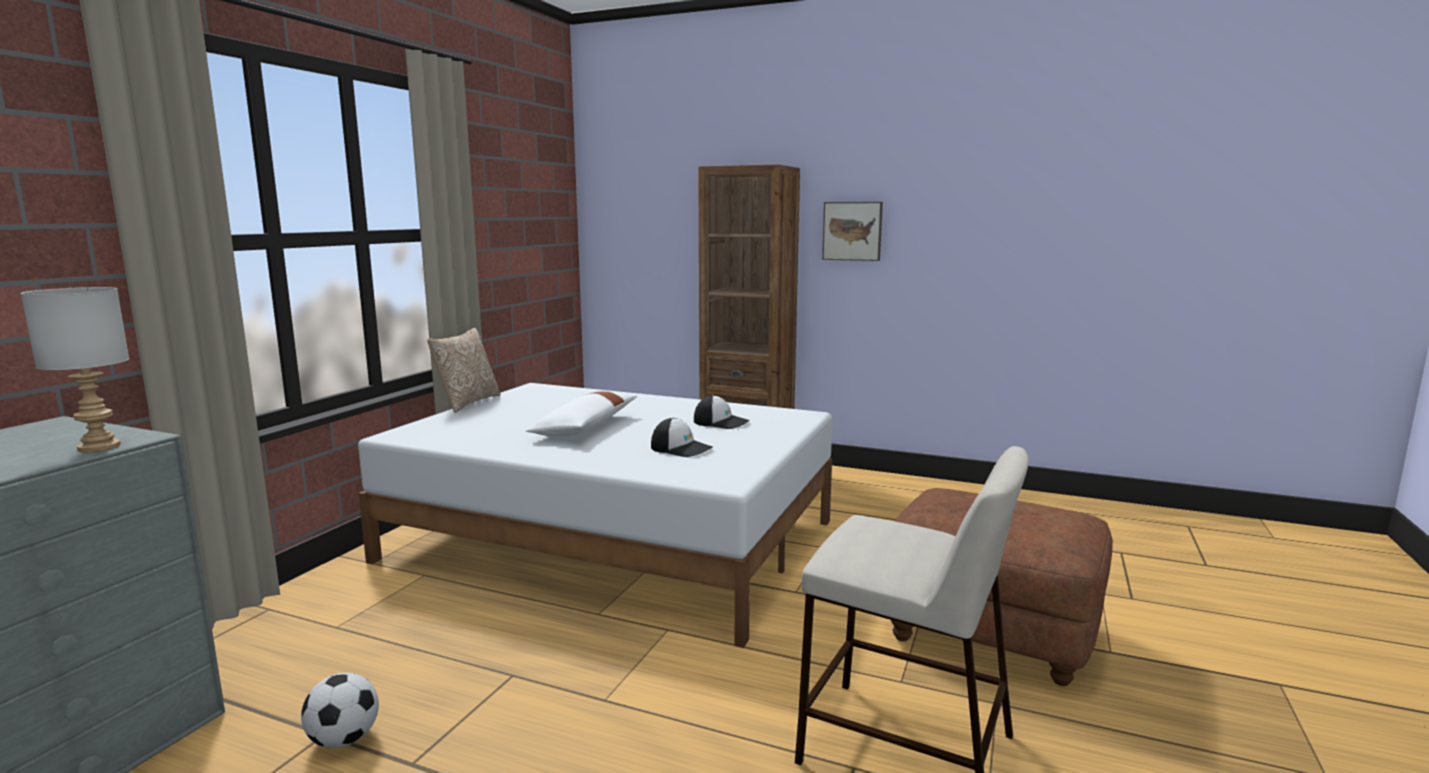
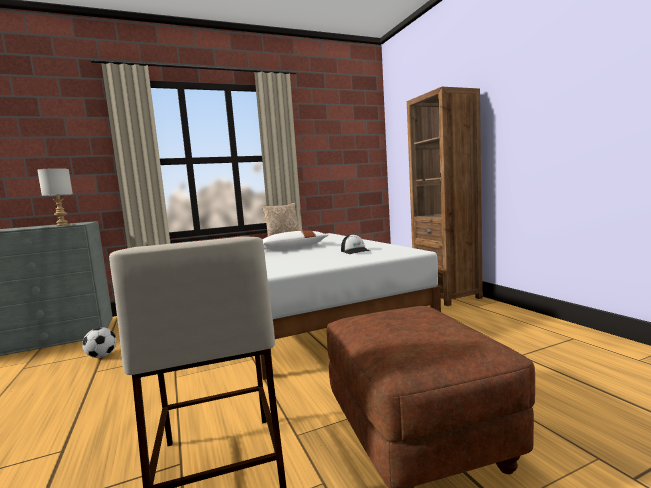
camera: 45 degrees right, 5 degrees down
(681, 448) = (299, 259): cap -> none
(852, 231) = (515, 125): picture -> none

